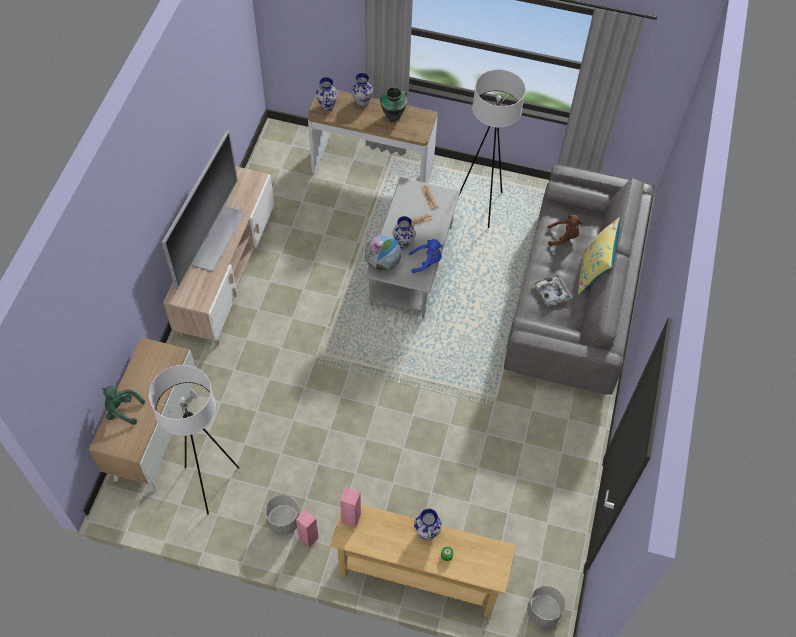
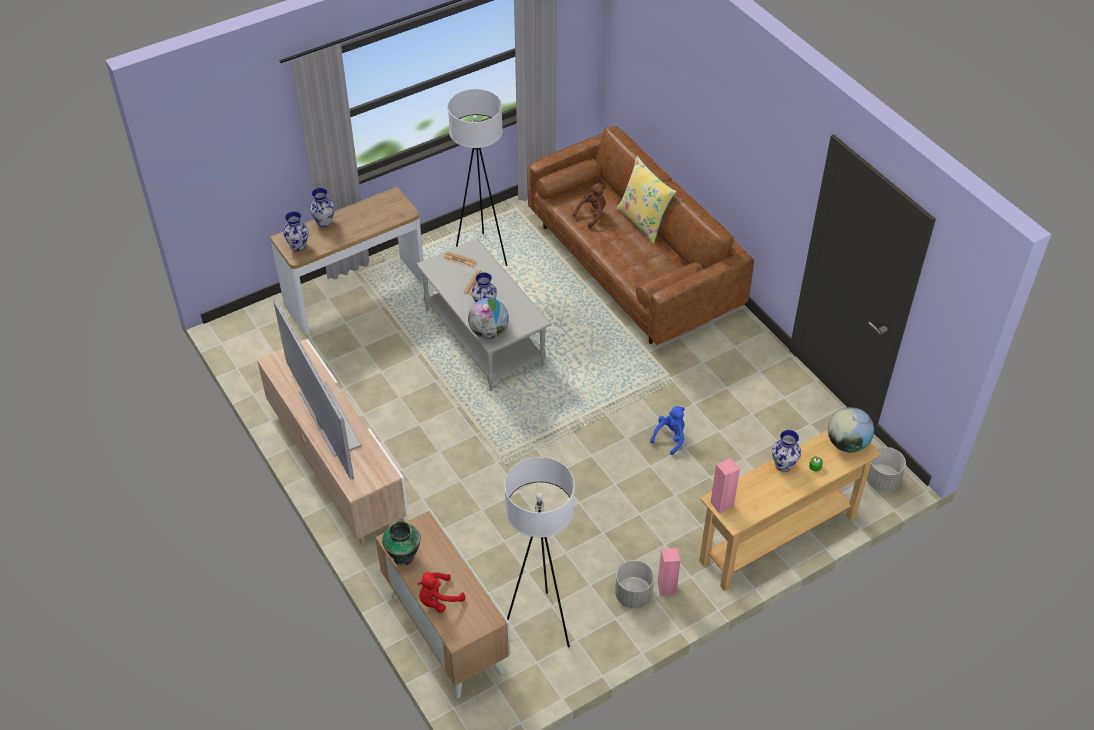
camera: 45 degrees left, 10 degrees down
(122, 410) = (438, 600): green plush toy -> red plush toy
(393, 116) = (365, 214): vase -> vase (403, 556)
(426, 262) = (521, 305): blue plush toy -> blue plush toy (670, 437)
(490, 561) = (847, 444): none -> globe
(551, 292) = (634, 257): tray -> none
(572, 299) = (633, 266): grey sofa -> brown sofa

